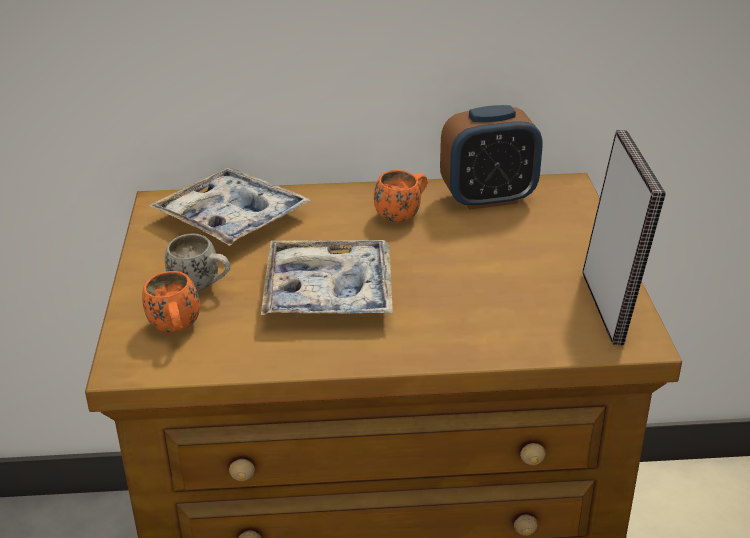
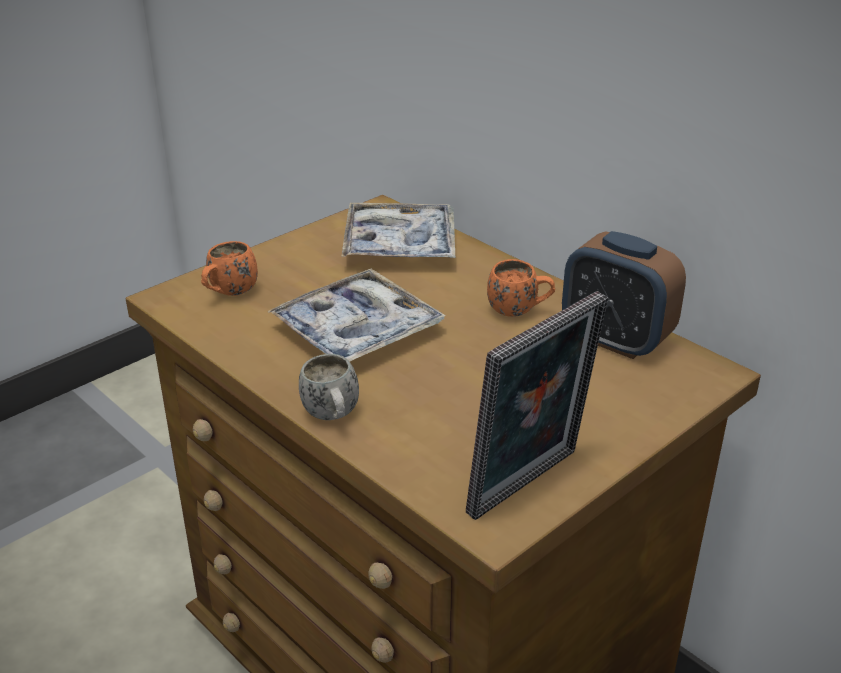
camera: 50 degrees right, 0 degrees up
(202, 287) = (294, 277): white mug -> white mug (333, 417)

